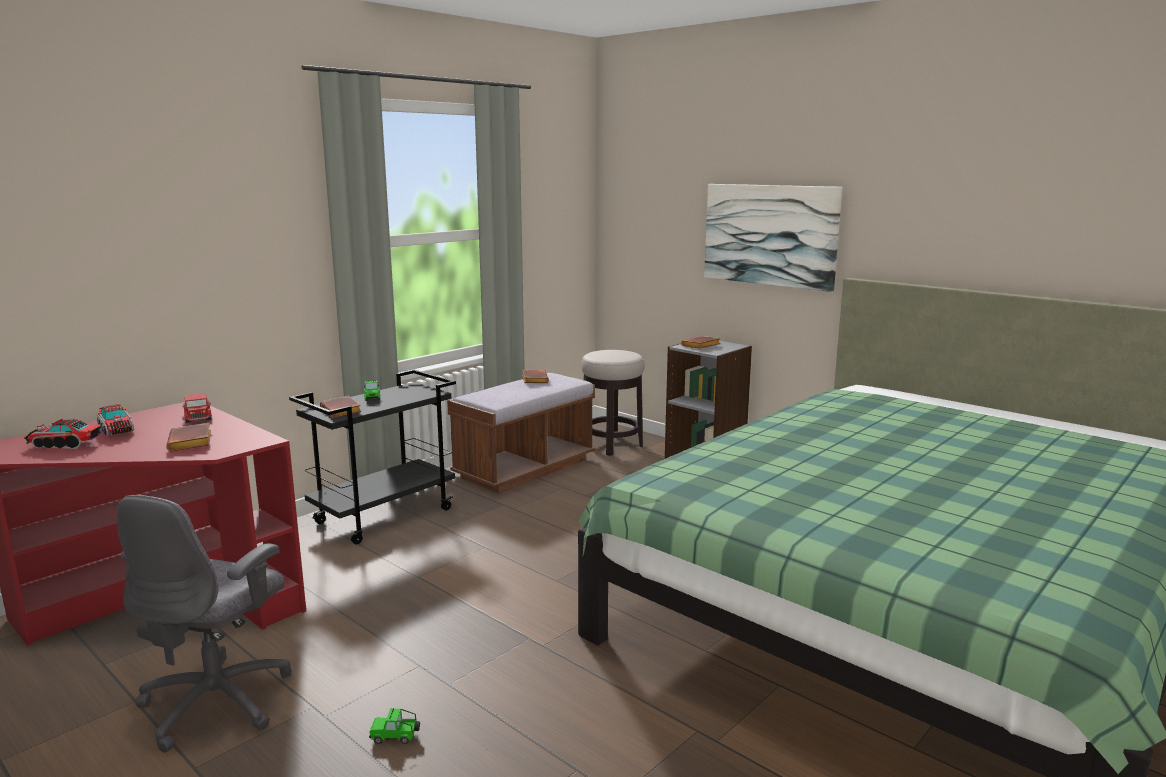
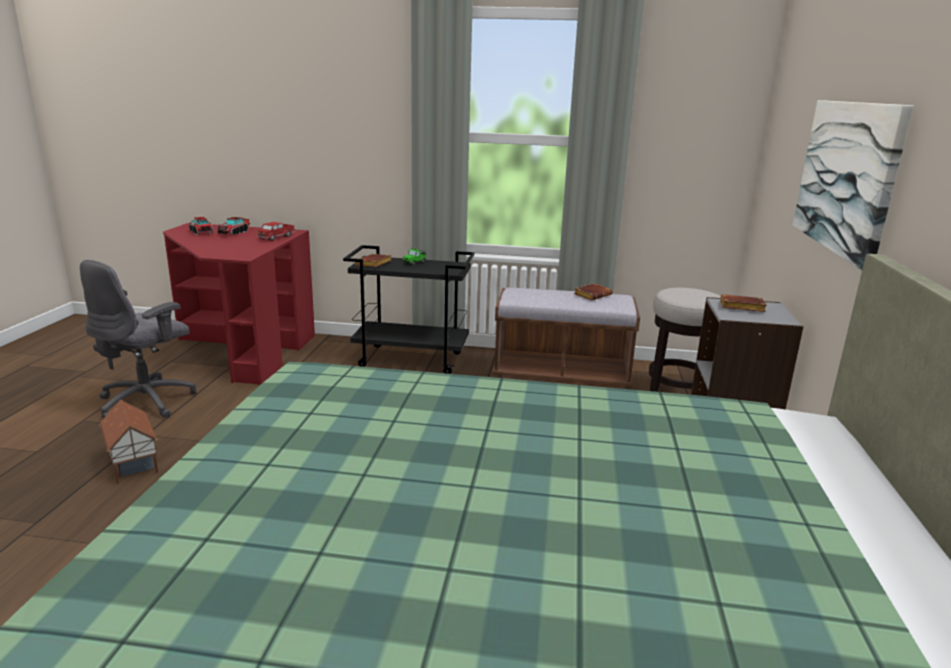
camera: 55 degrees right, 5 degrees up
(192, 443) = (226, 247): brown book -> none
(219, 702) = (148, 401): grey office chair -> grey office chair turned 45 degrees counterclockwise
(396, 737) = (132, 464): toy car -> toy house

